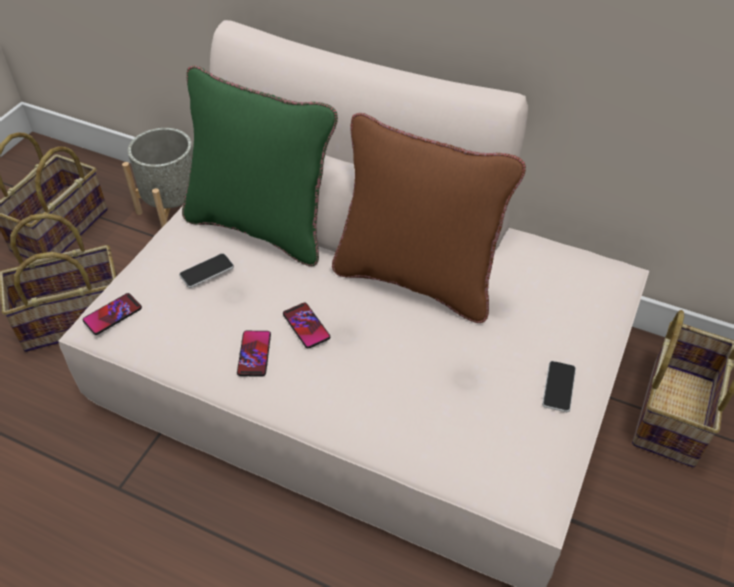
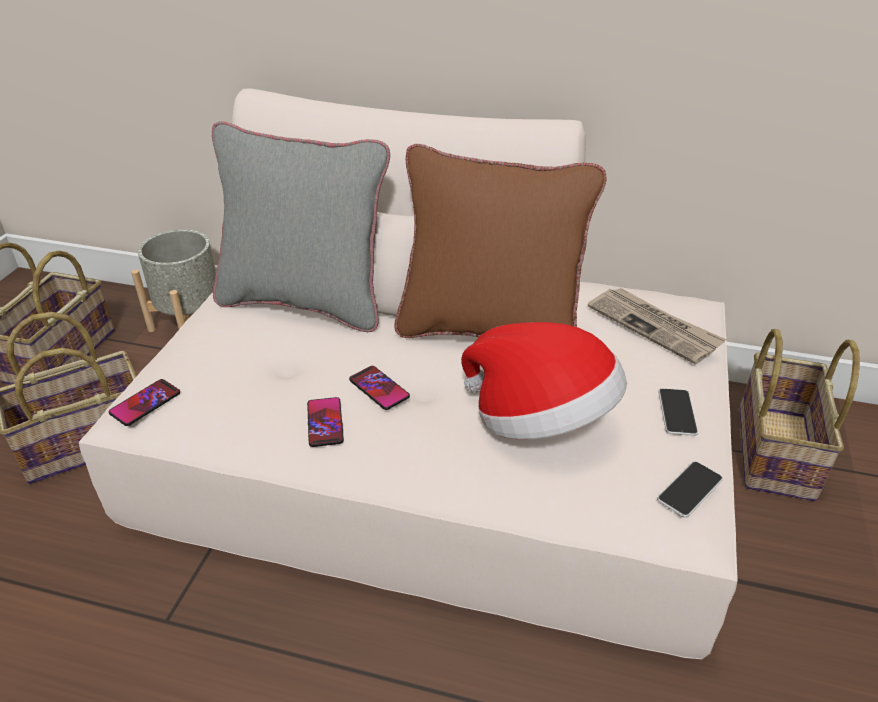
camera: 10 degrees left, 10 degrees down
(206, 271) = (251, 349): phone -> phone (689, 490)
(261, 227) = (305, 302): green pillow -> grey pillow
(436, 377) = (540, 420): none -> hat
(568, 293) = (654, 327): none -> newspaper

